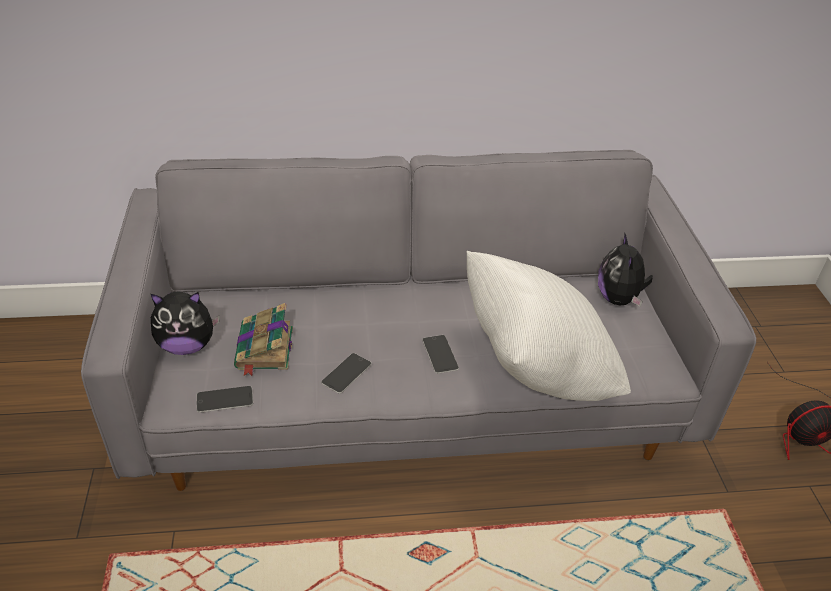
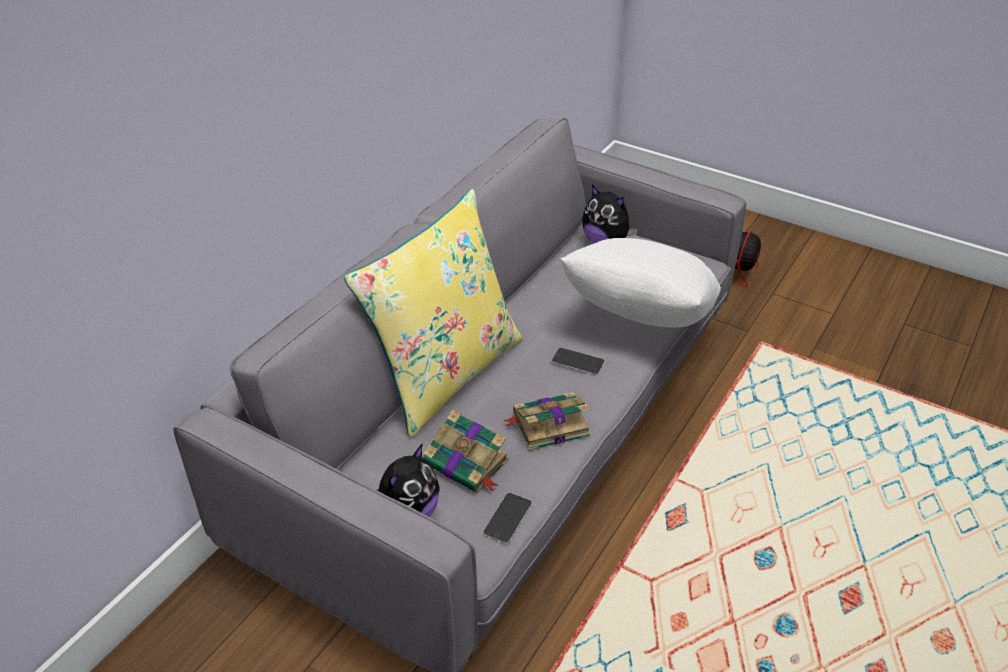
camera: 50 degrees left, 0 degrees up
(346, 373) = (548, 425): phone -> book
(351, 291) = (445, 373): none -> yellow pillow

